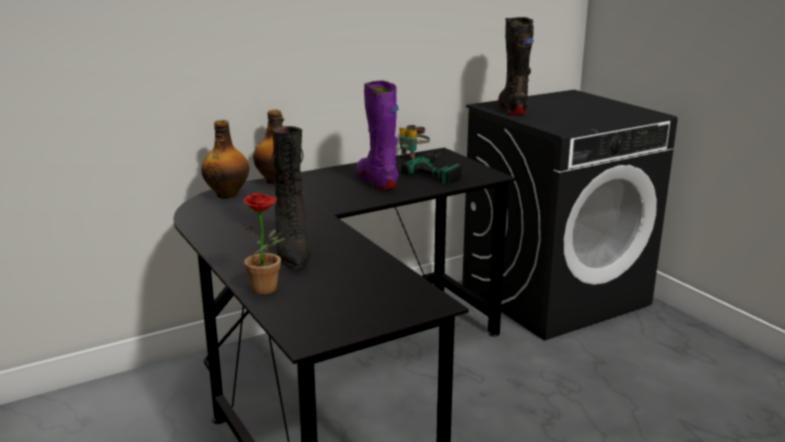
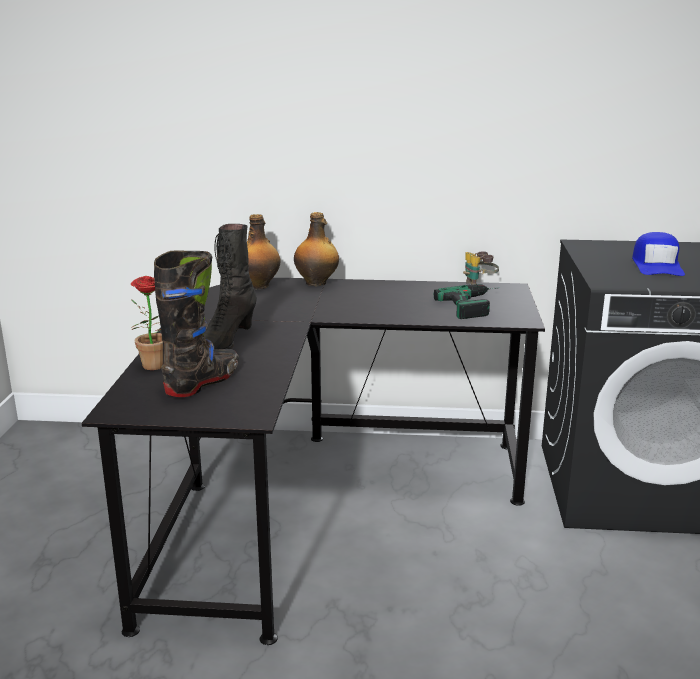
camera: 35 degrees right, 0 degrees up
(377, 180) = (401, 301): purple boot -> none
(512, 109) = (601, 252): black boot -> black boot (203, 382)
(565, 112) = (657, 265): none -> blue cap

